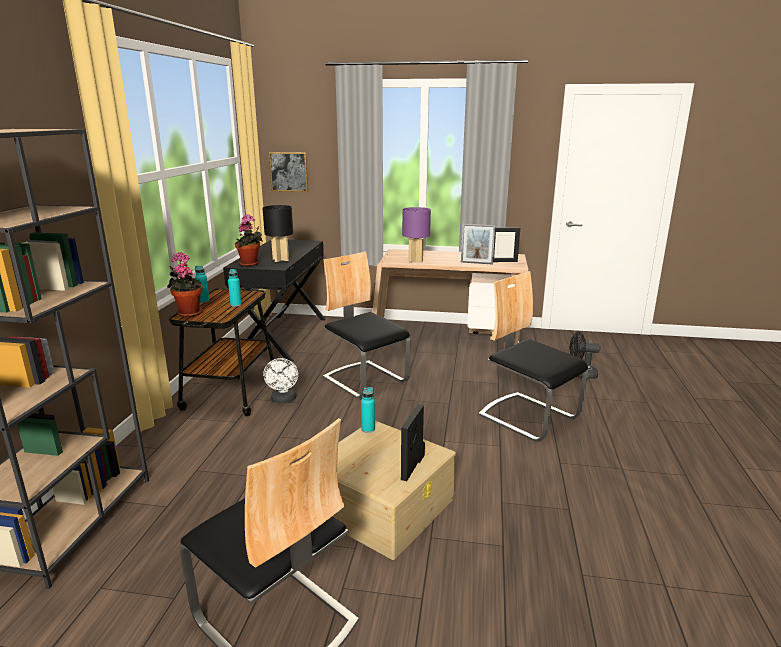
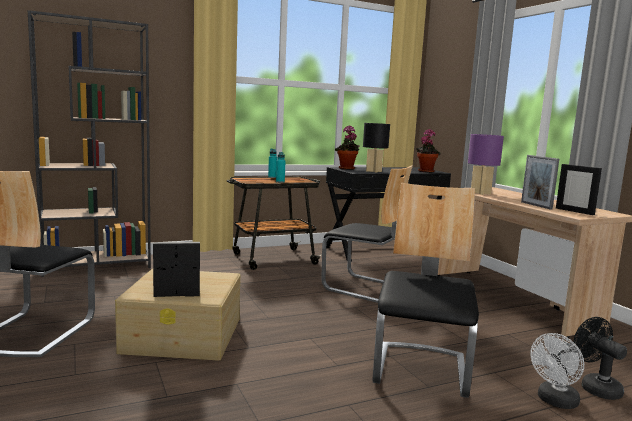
camera: 55 degrees right, 10 degrees down
(188, 312) = (246, 177): potted plant -> potted plant (425, 171)
(283, 400) = (288, 273): white fan -> white fan (555, 401)
(289, 171) = (442, 106): picture -> none
(365, 380) = (365, 288): chair -> chair turned 105 degrees clockwise
(368, 429) = (220, 274): turquoise bottle -> none

